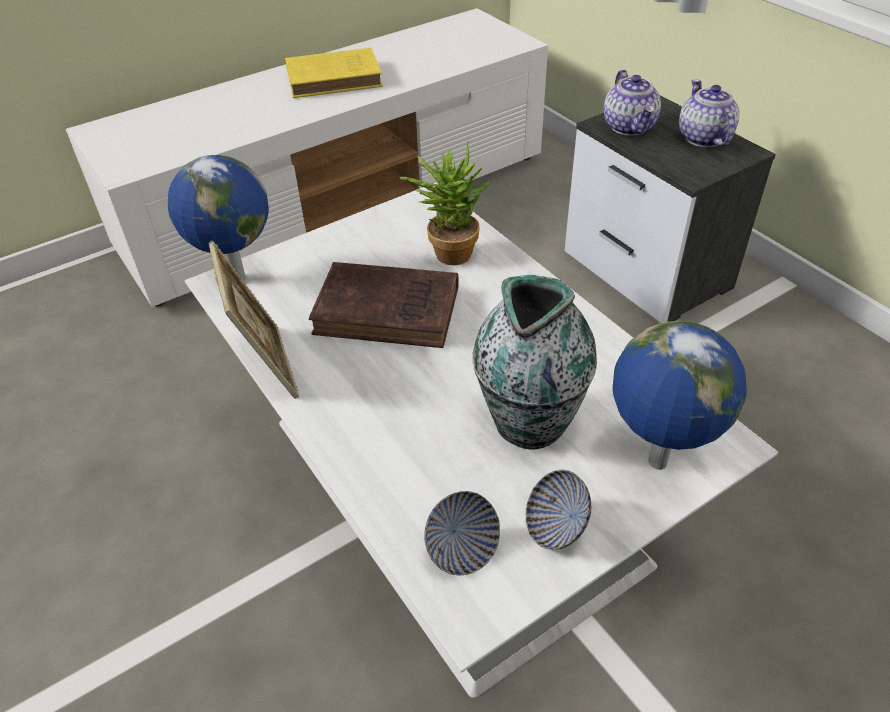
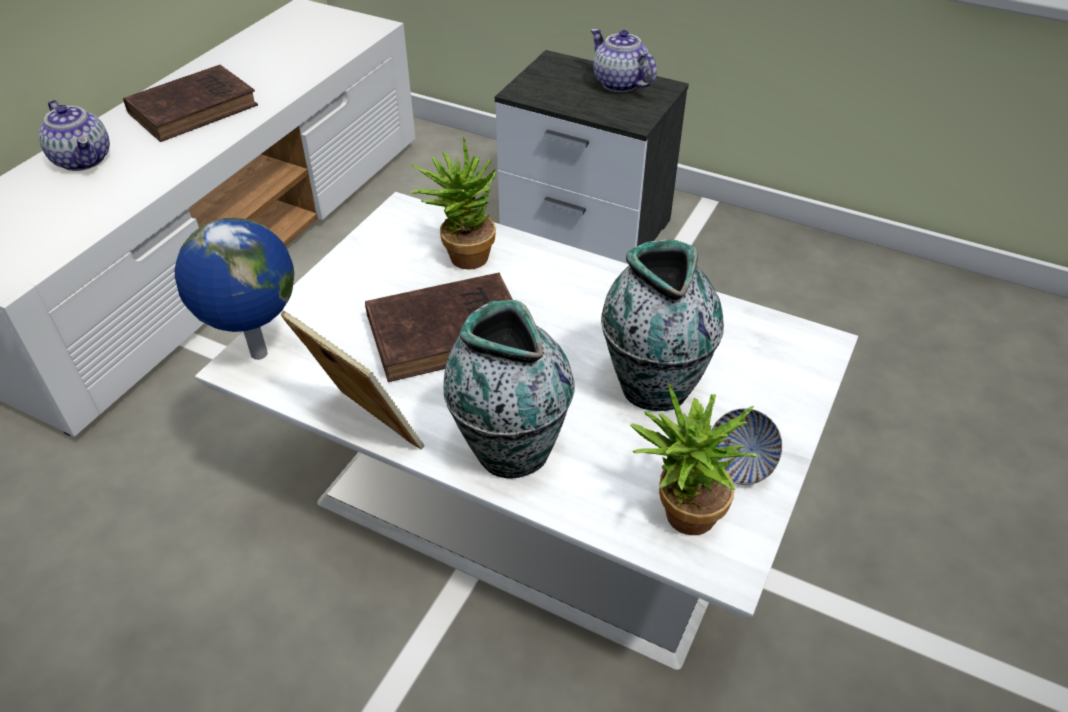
camera: 30 degrees left, 0 degrees up
(337, 79) = (196, 108): yellow book -> brown book
(364, 426) = (510, 448): none -> vase
(462, 549) = (680, 517): bowl -> potted plant
(630, 127) = (547, 88): teapot -> teapot (84, 160)
(656, 463) = (778, 380): globe -> none

